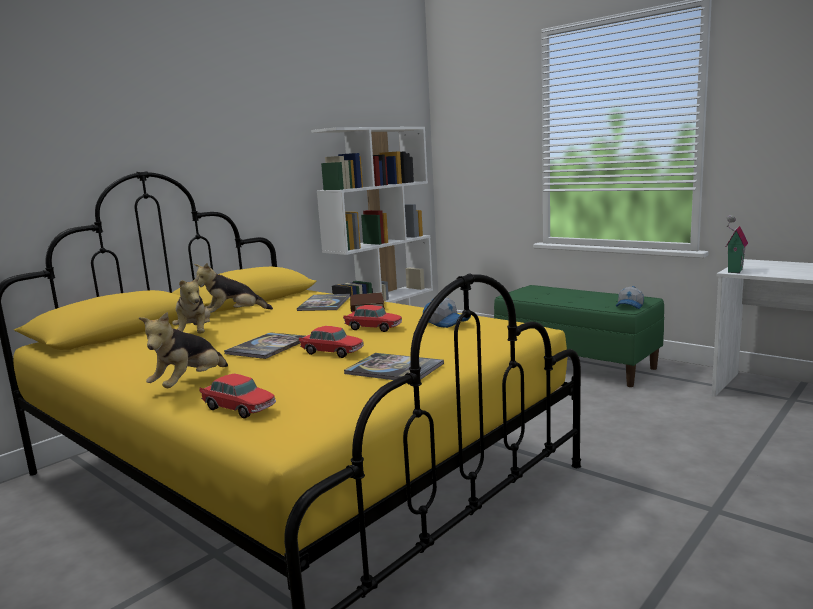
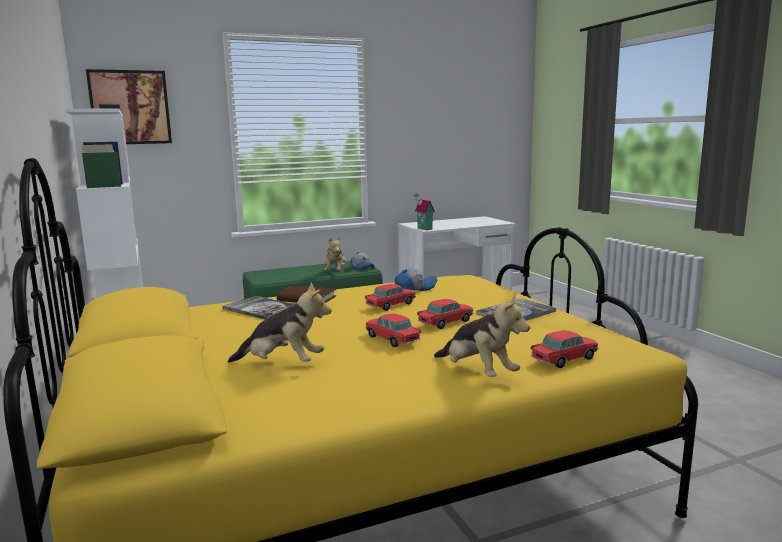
camera: 65 degrees left, 0 degrees up
(233, 315) = (221, 343): plush toy -> plush toy (335, 272)
(268, 347) = (392, 339): book -> toy car
(465, 117) = (130, 107): none -> picture

